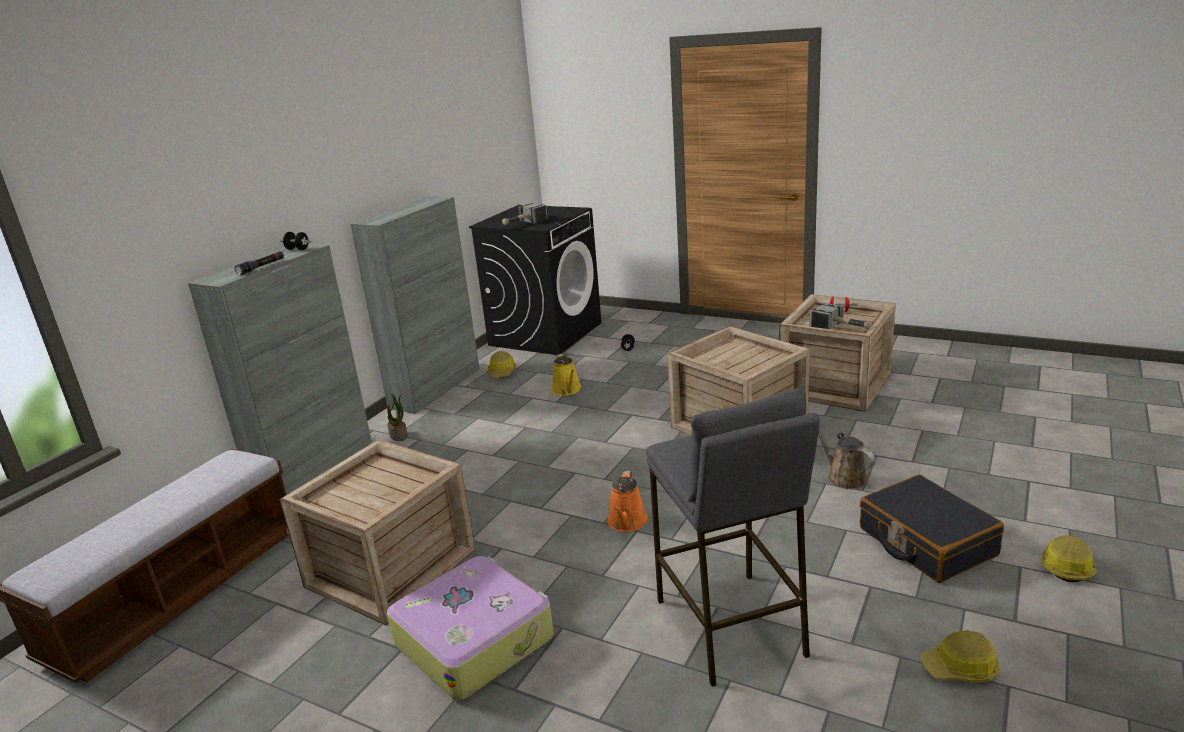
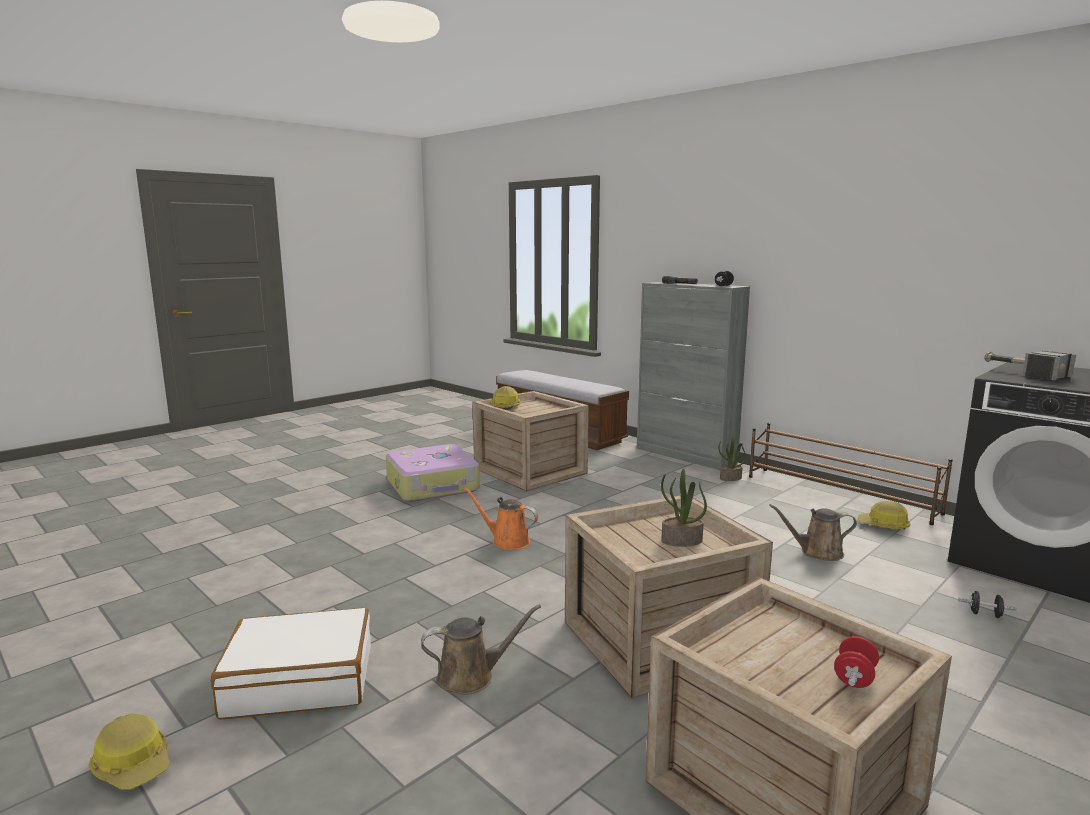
camera: 105 degrees right, 10 degrees down
(436, 388) = (840, 495): grey cabinet -> brown shoe rack
(567, 390) = (817, 552): yellow watering can -> brown watering can
(730, 627) = (338, 553): grey stool -> none
(737, 353) = (681, 541): none -> potted plant
(842, 328) = (743, 647): hammer -> none
(926, 542) = (300, 680): black suitcase -> white suitcase
(960, 668) = (167, 625): hard hat -> hard hat (506, 406)

